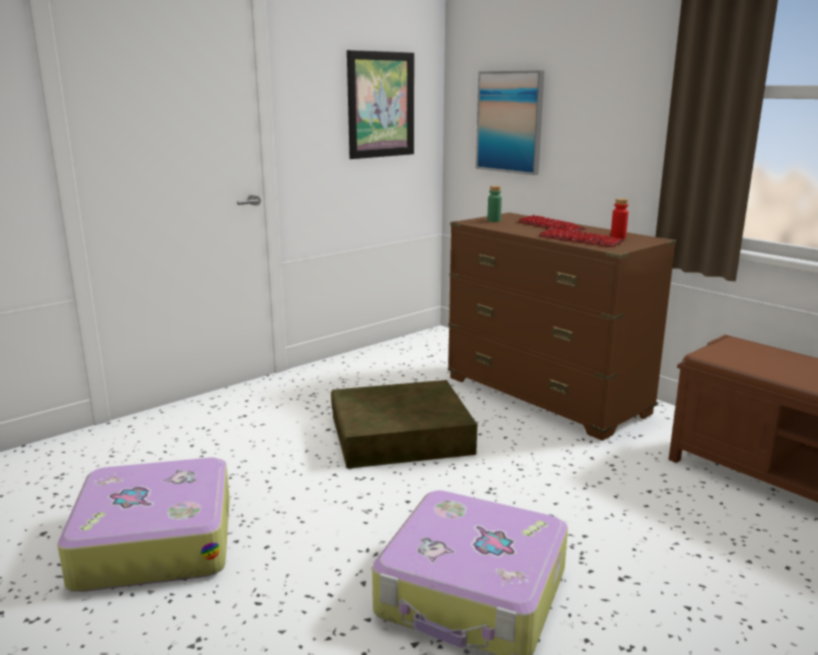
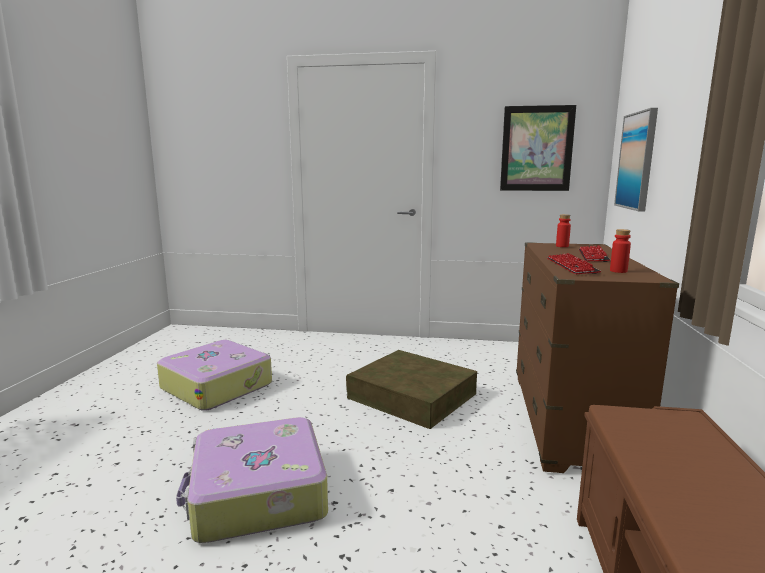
camera: 50 degrees right, 5 degrees down
(494, 220) = (562, 246): green bottle -> red bottle

